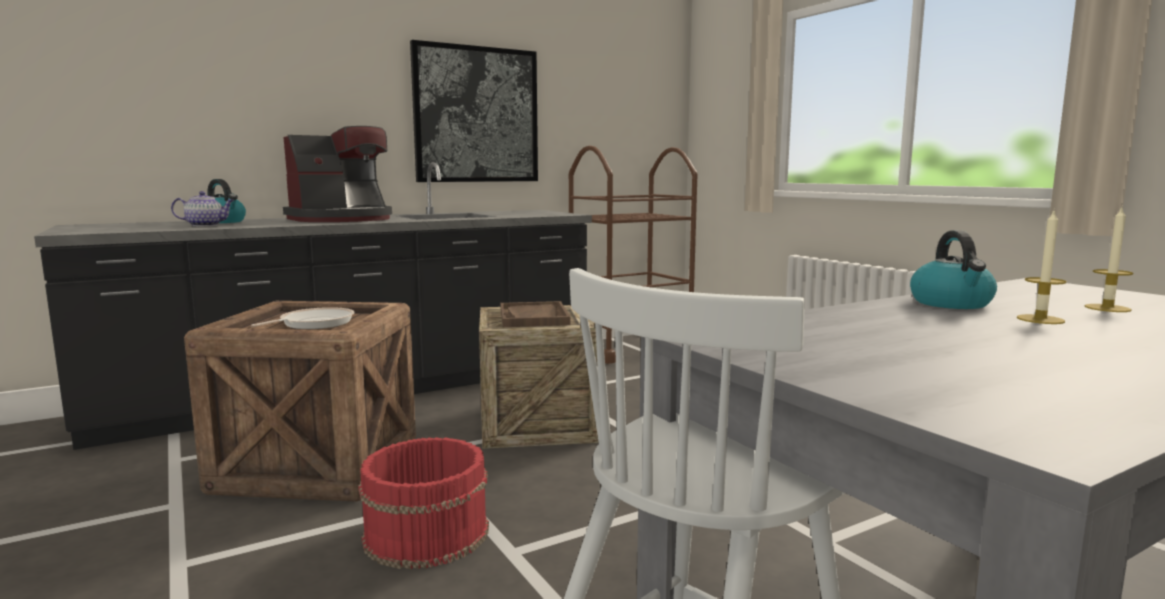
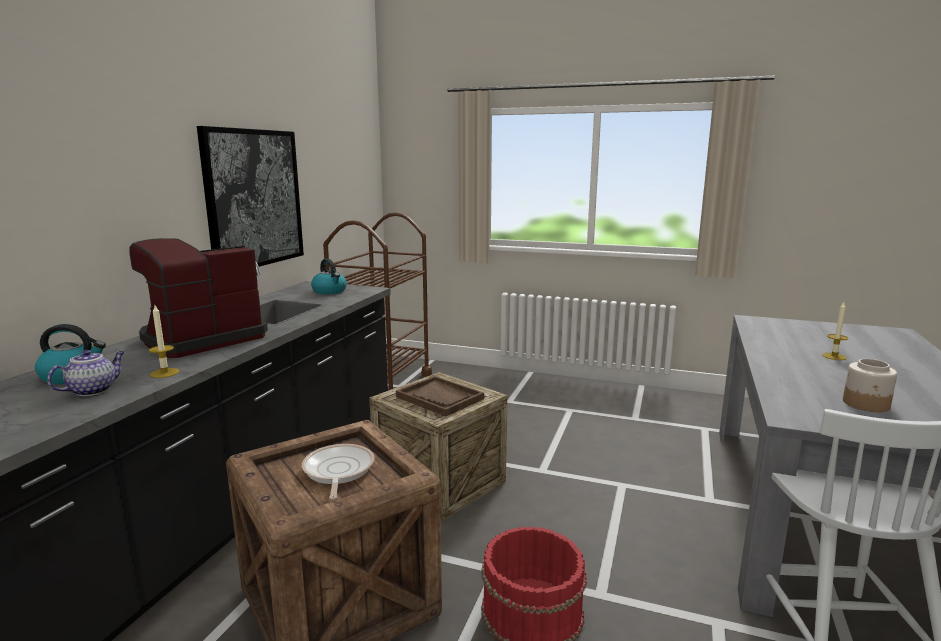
camera: 40 degrees left, 5 degrees up
(342, 219) = (201, 339): coffee machine -> coffee machine turned 150 degrees counterclockwise
(879, 350) = (866, 404): none -> jar
(952, 303) = (779, 350): kettle -> kettle (330, 291)
(1107, 308) = (824, 339): candle -> candle (165, 373)

